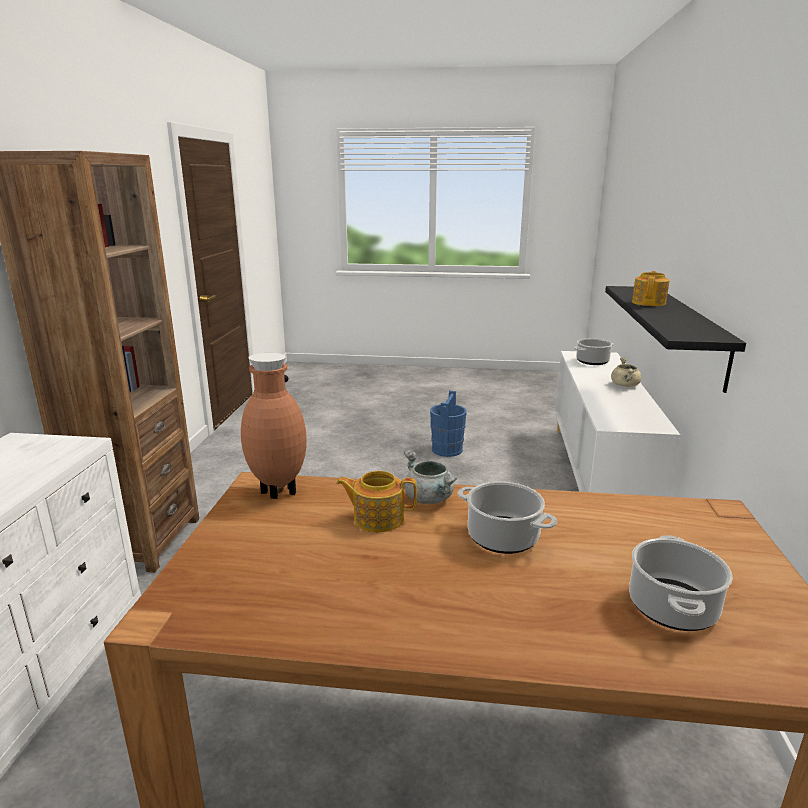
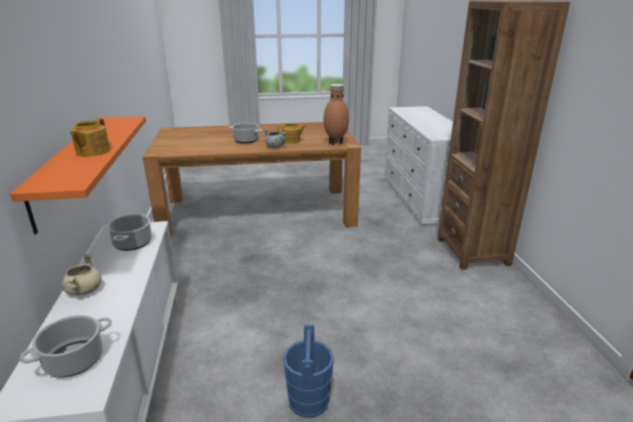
camera: 165 degrees right, 5 degrees up
(671, 606) = (200, 134): cooking pot -> cooking pot (133, 243)
(688, 333) = (70, 167): black shelf -> orange shelf

